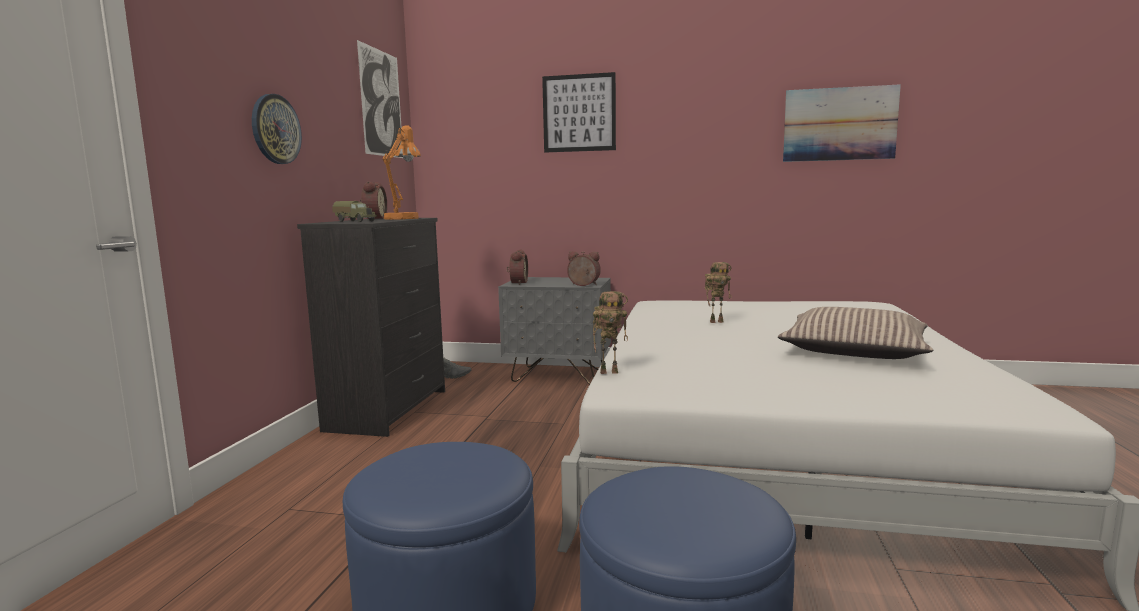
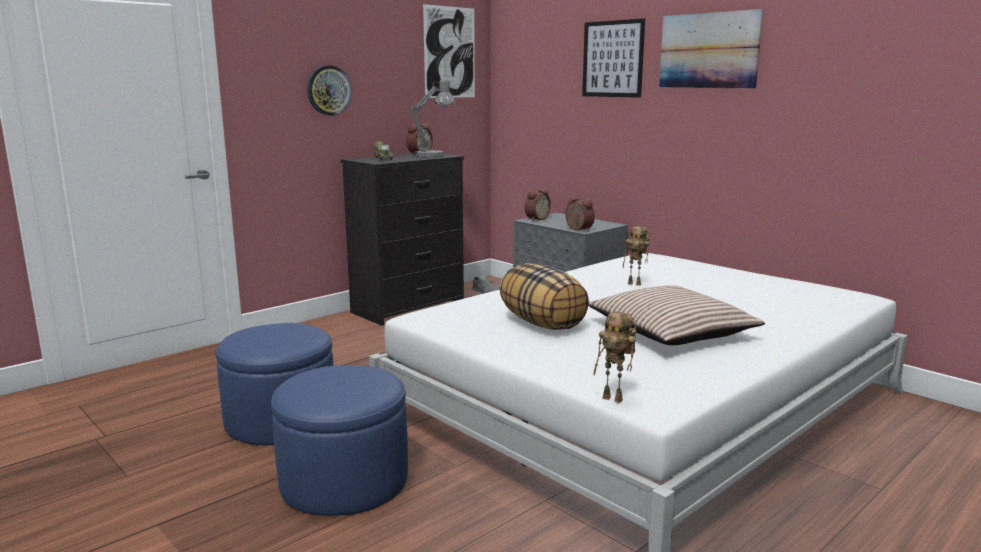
camera: 35 degrees right, 5 degrees up
(404, 218) = (434, 156): orange table lamp -> grey table lamp
(610, 372) = (448, 304): toy robot -> toy robot (614, 398)
(748, 367) = (543, 323): none -> pillow
(839, 124) = (864, 80): picture -> picture (708, 50)

